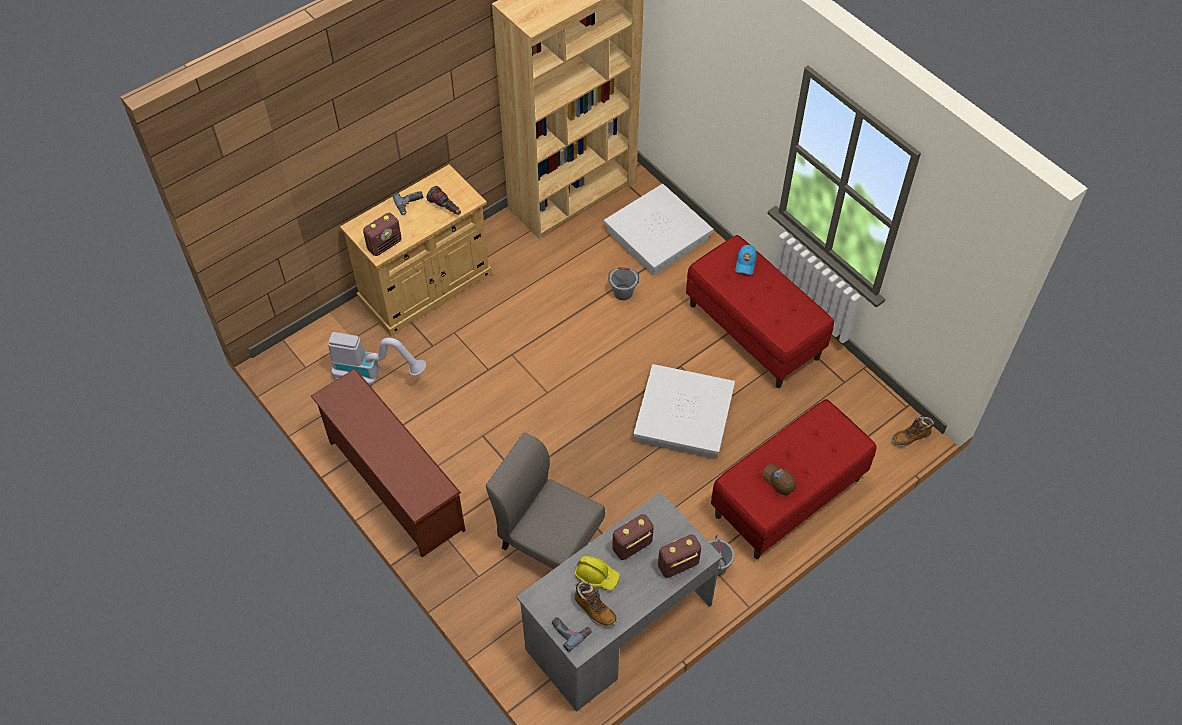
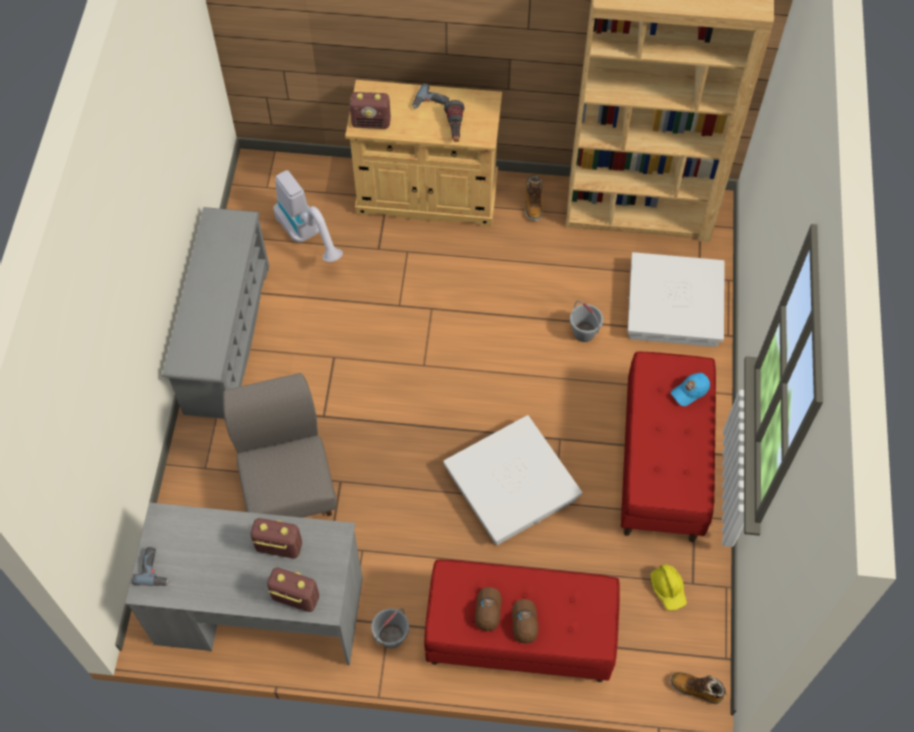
camera: 45 degrees right, 5 degrees up
(393, 485) = (225, 338): brown shoe rack -> grey shoe rack
(594, 610) = (191, 570): boot -> boot (533, 205)
(597, 575) = (225, 544): yellow hard hat -> yellow hard hat (668, 589)
(806, 468) = (524, 623): none -> brown cap

